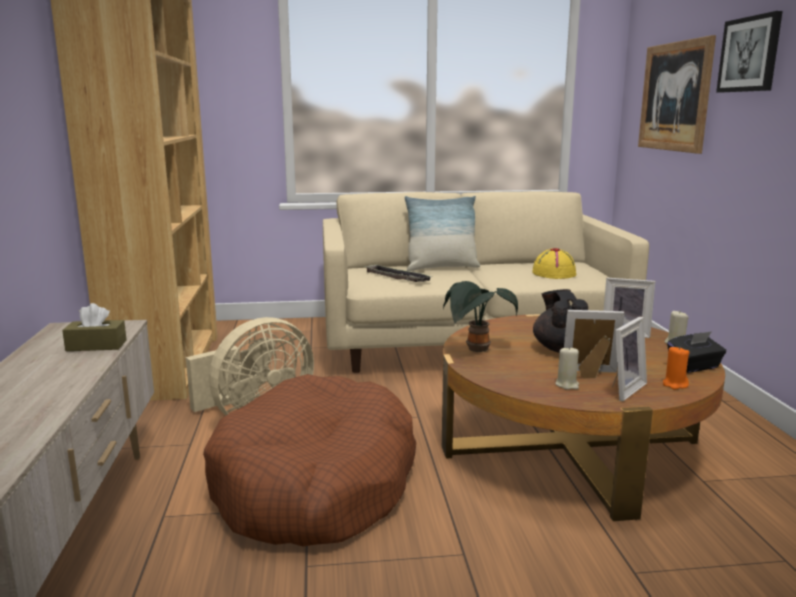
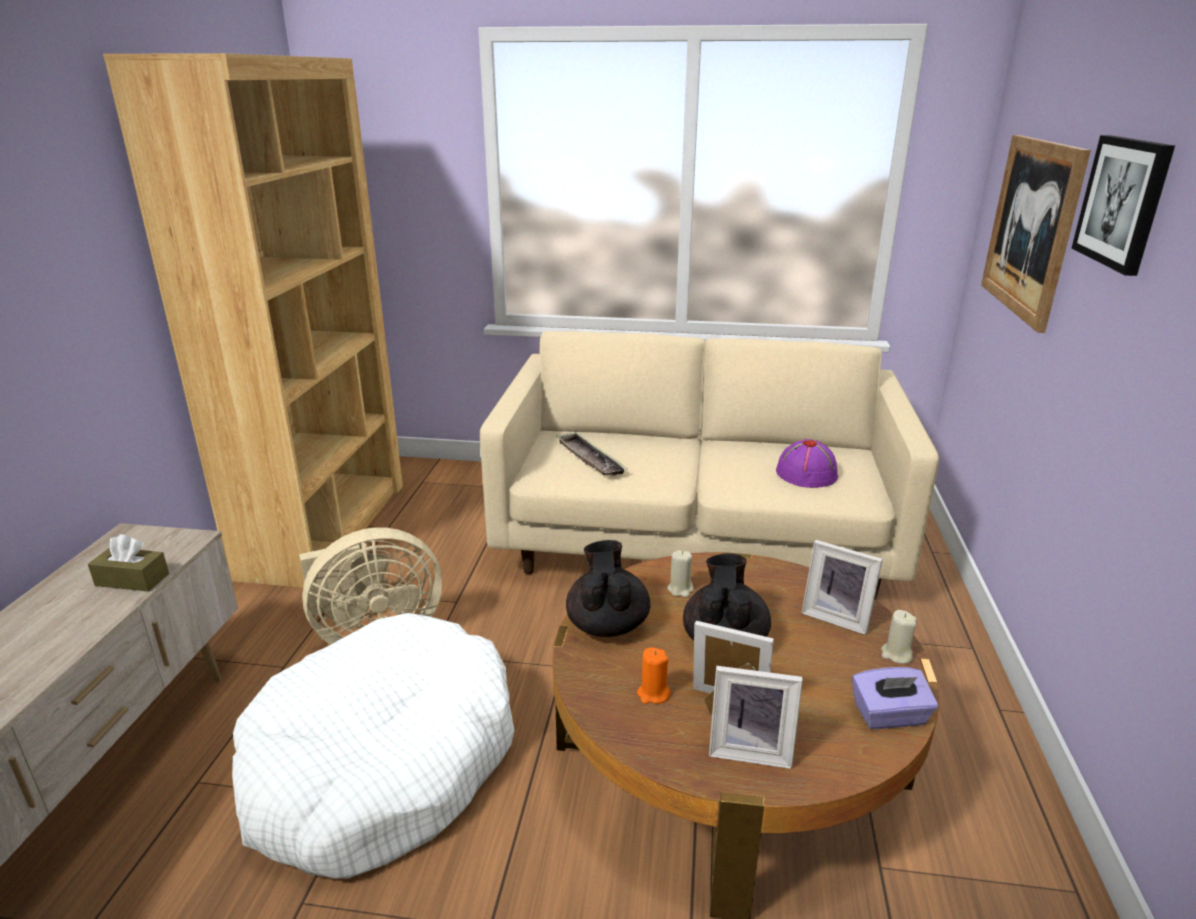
camera: 15 degrees right, 10 degrees up
(315, 484) = (383, 763): brown dog bed -> white dog bed
(441, 267) = (662, 443): pillow -> none
(476, 350) = (607, 624): potted plant -> black teapot
(554, 273) = (806, 473): yellow hat -> purple hat
(567, 385) = (678, 724): beige candle -> beige candle (680, 589)
(622, 389) = (750, 749): picture frame -> picture frame turned 45 degrees clockwise
(675, 385) = (833, 754): orange candle -> orange candle (653, 694)
(694, 367) = (889, 716): black tissue box -> purple tissue box

